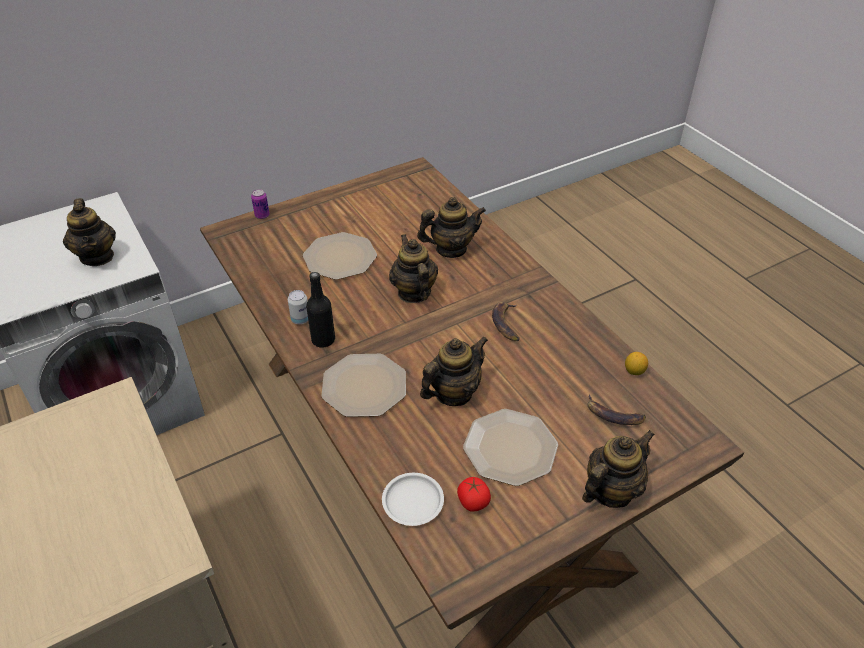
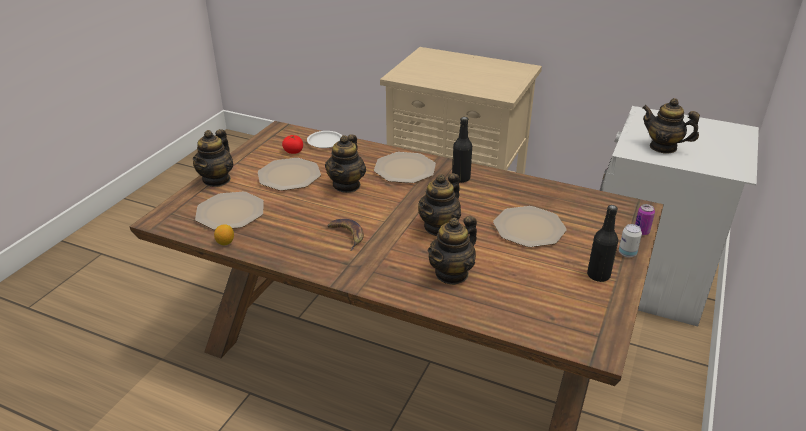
camera: 145 degrees right, 10 degrees down
(300, 319) = (491, 182): can -> can (627, 253)
(348, 203) = (598, 275): none -> black bottle
(413, 293) = (439, 227): teapot -> teapot turned 90 degrees clockwise
(612, 416) = (231, 212): banana -> plate

